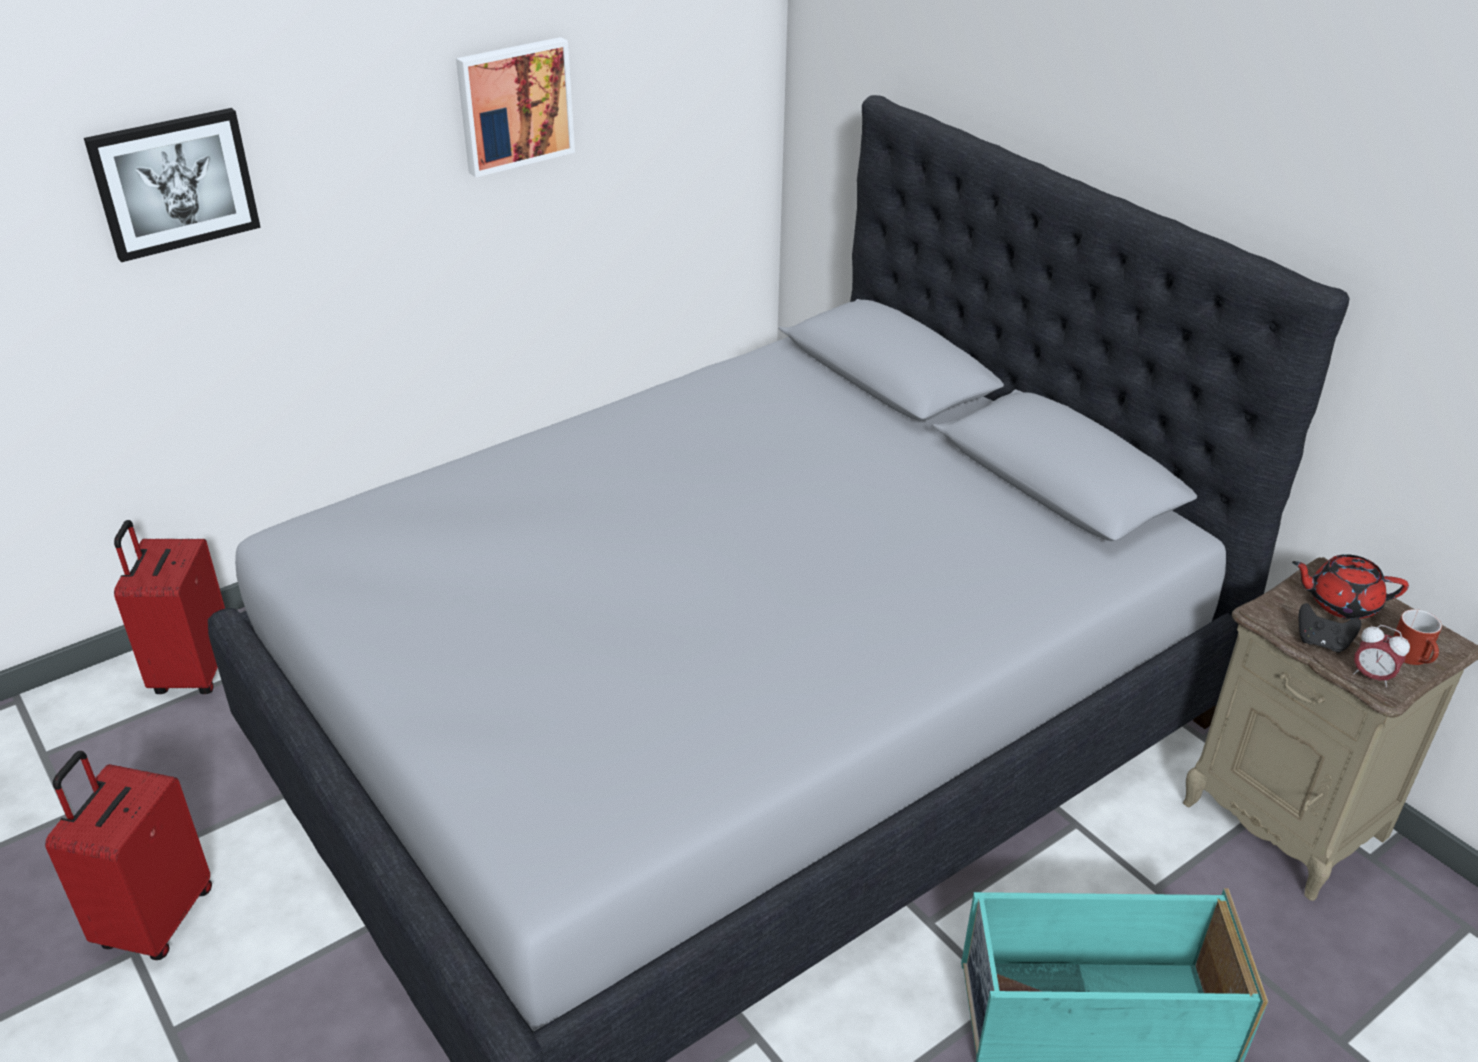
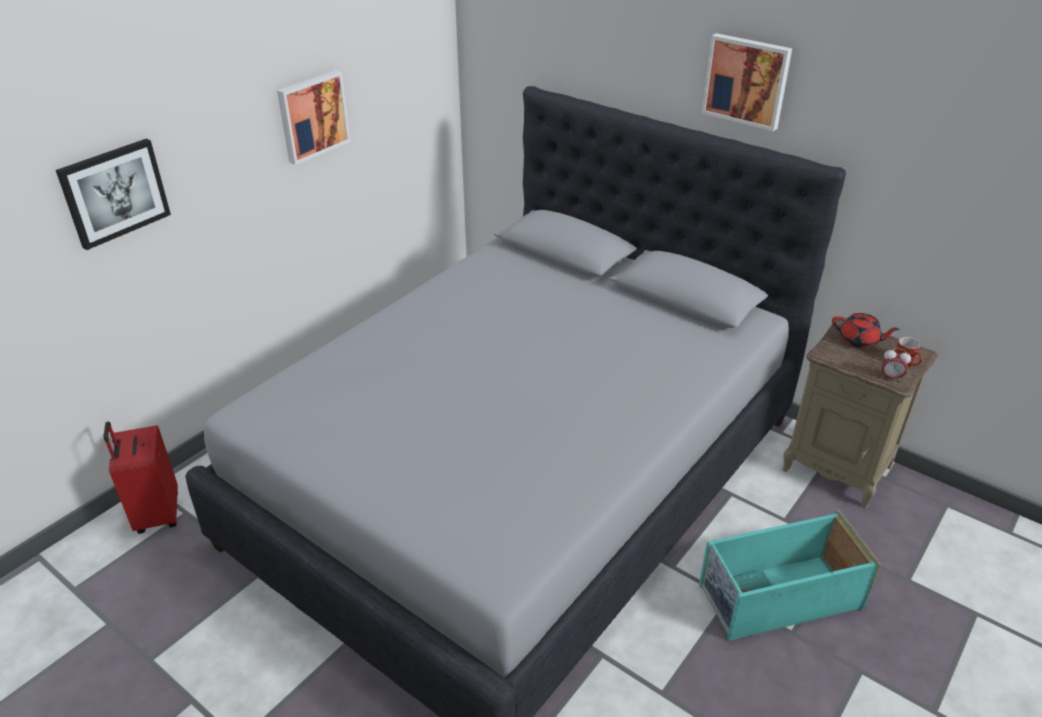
camera: 15 degrees left, 0 degrees up
(154, 919) = (197, 676): red suitcase -> none
(1207, 120) = (747, 81): none -> picture
(1321, 642) = (858, 364): black game controller -> none
(1341, 603) = (859, 341): red teapot -> red teapot turned 150 degrees counterclockwise

